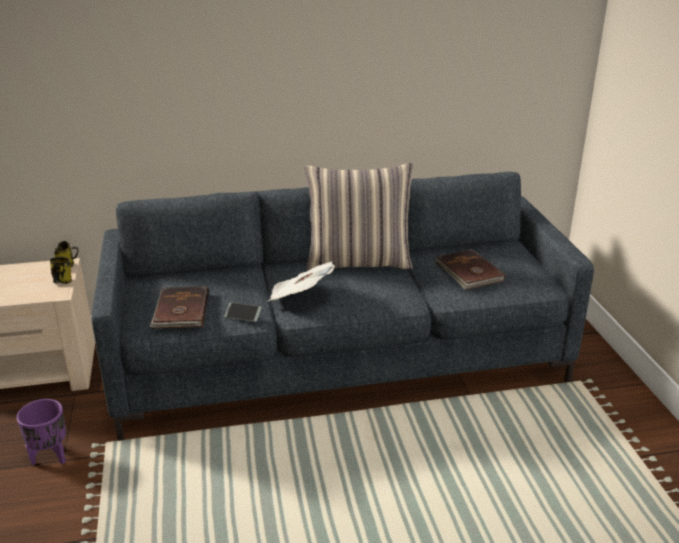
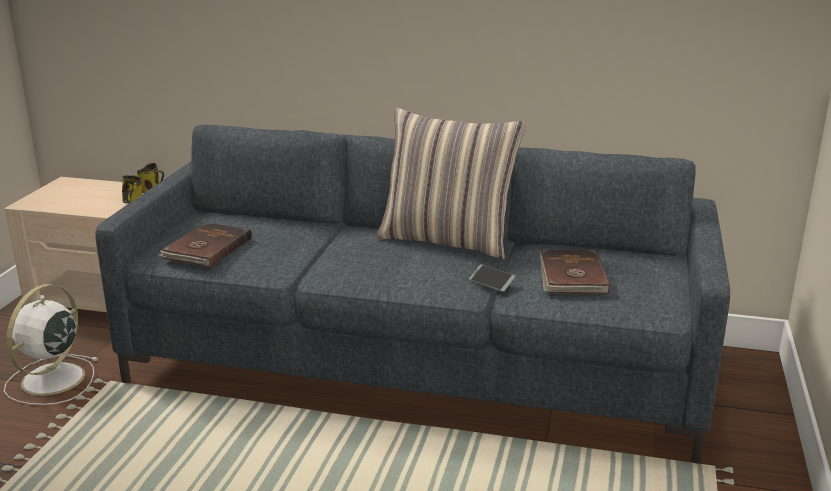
camera: 25 degrees right, 5 degrees down
(50, 457) = (51, 381): purple planter -> white fan
(243, 315) = (264, 266): phone -> phone (491, 282)
(300, 297) = (343, 261): newspaper -> none

